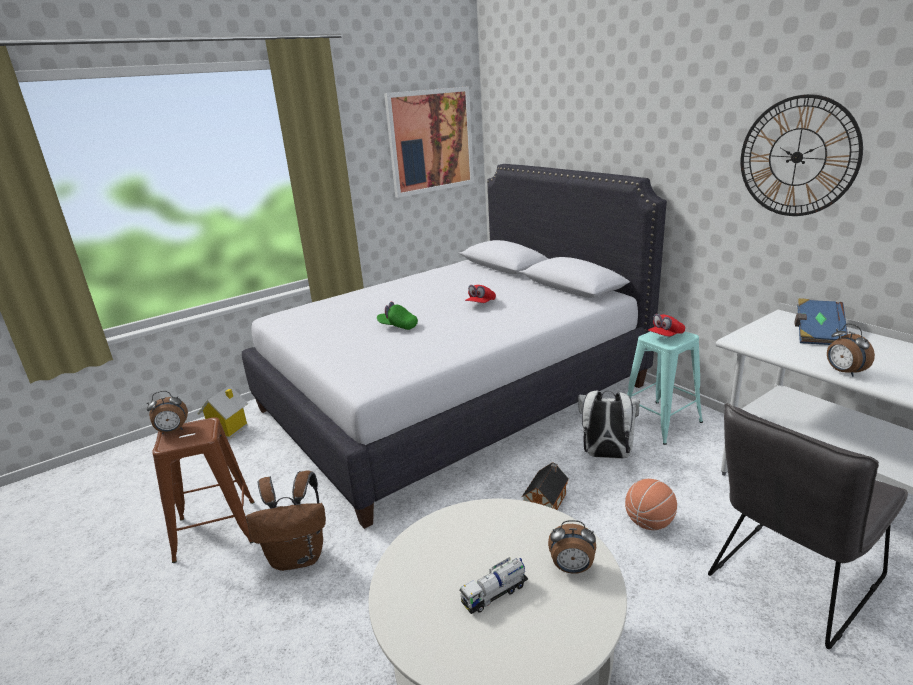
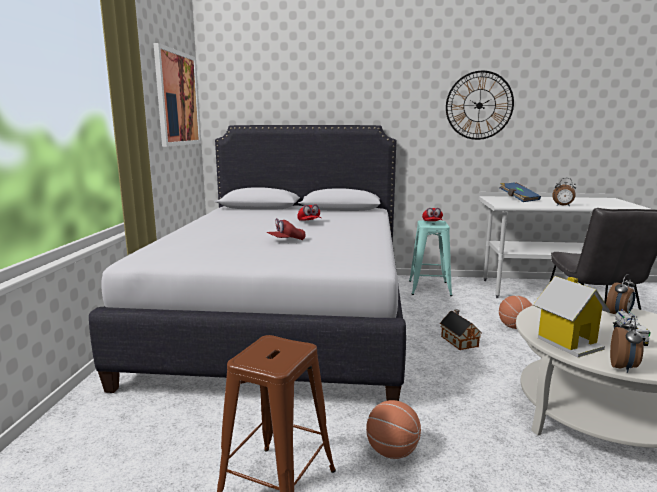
camera: 50 degrees left, 10 degrees down
(172, 431) = (251, 358): alarm clock -> alarm clock (623, 367)
(228, 430) = (99, 422): toy house -> toy house (568, 342)
(299, 556) = (392, 451): brown backpack -> basketball
(398, 326) = (286, 241): green cap -> red cap
(606, 455) = (438, 310): white backpack -> none

